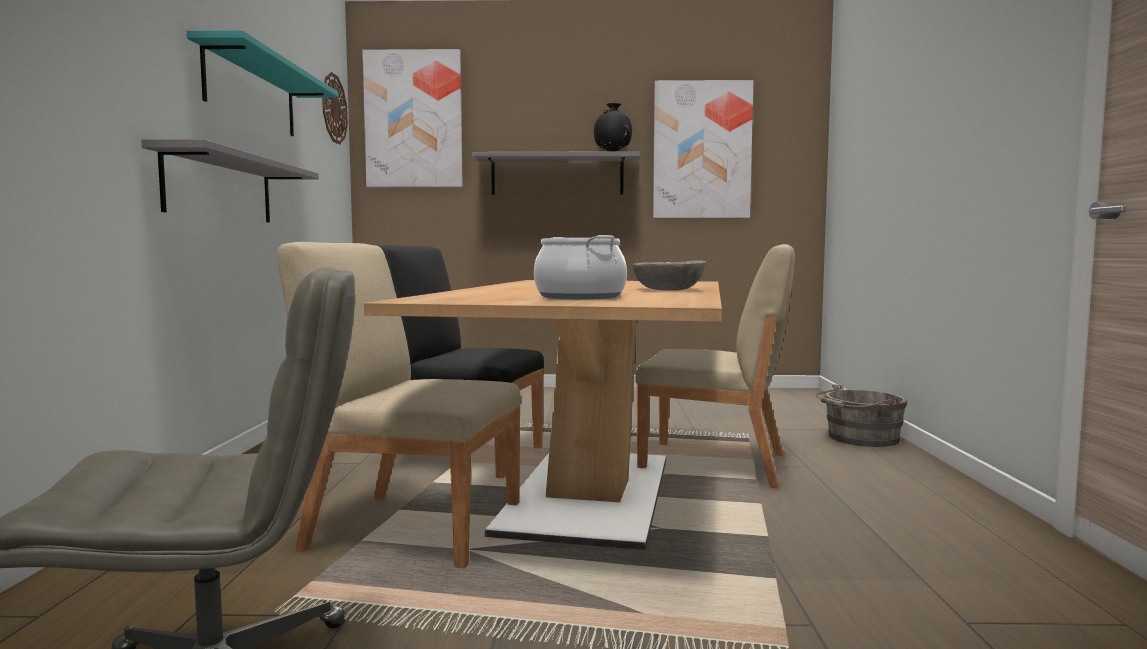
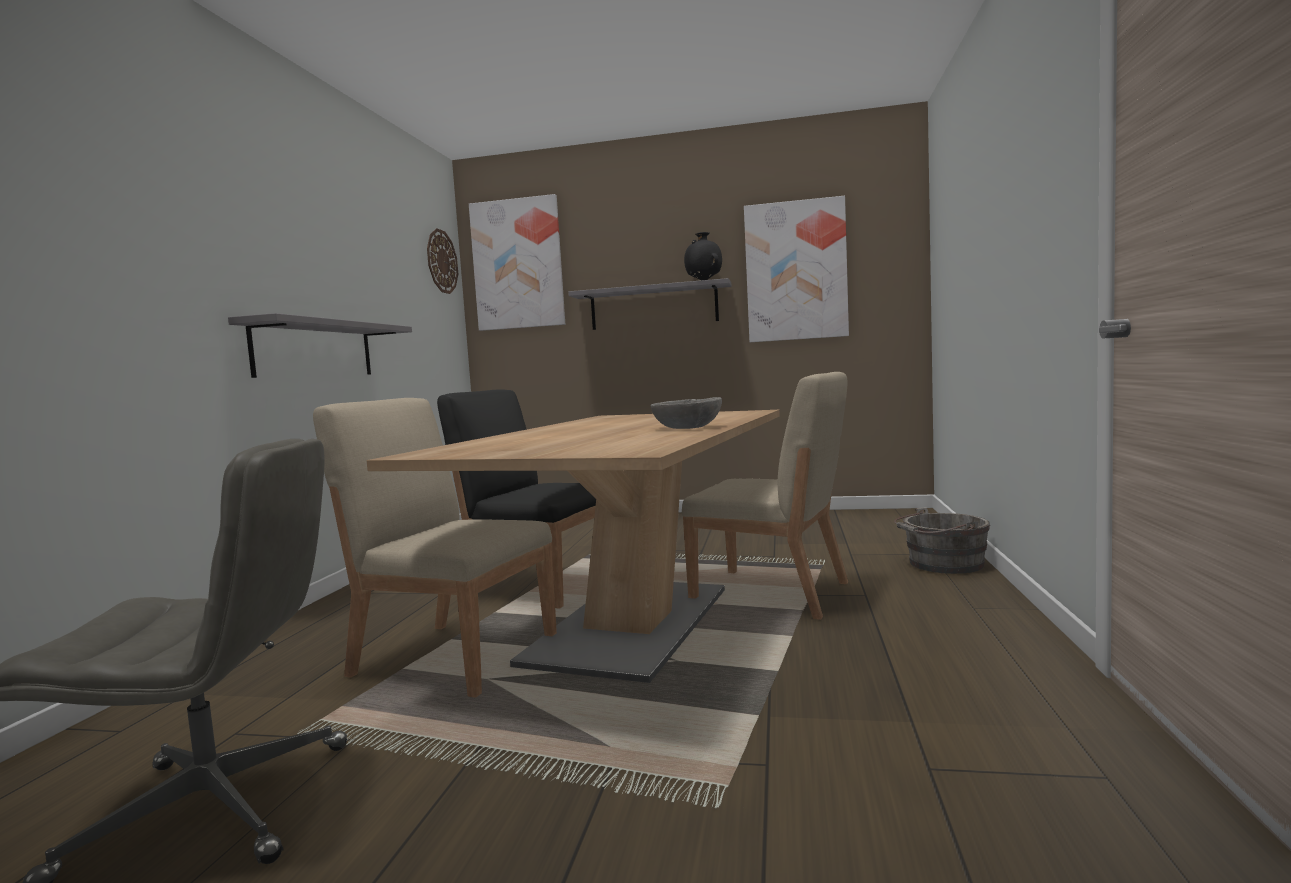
camera: 10 degrees right, 0 degrees up
(252, 93) = (346, 260): turquoise shelf -> none
(580, 297) = (572, 444): cooking pot -> none

